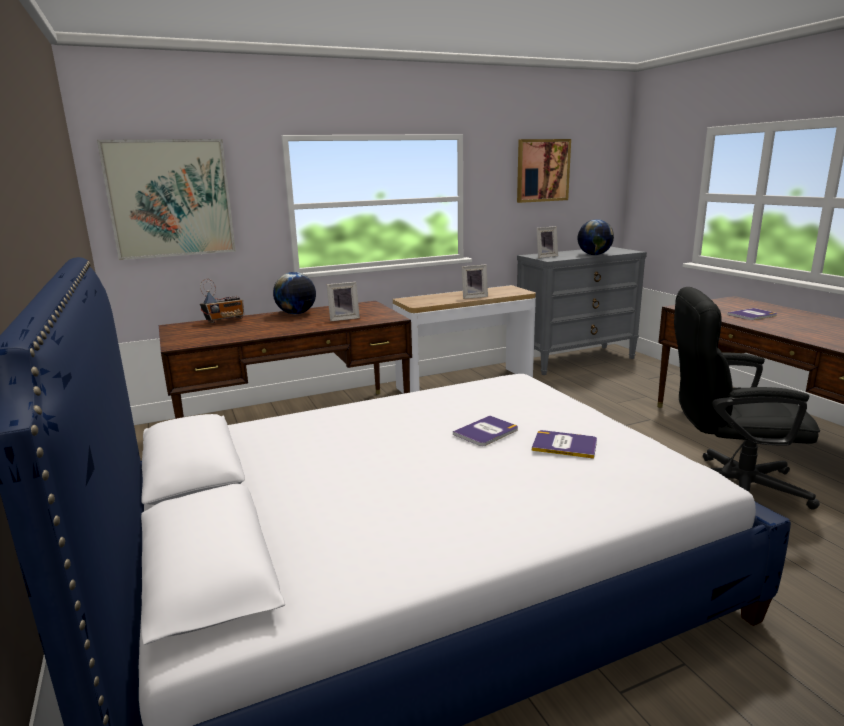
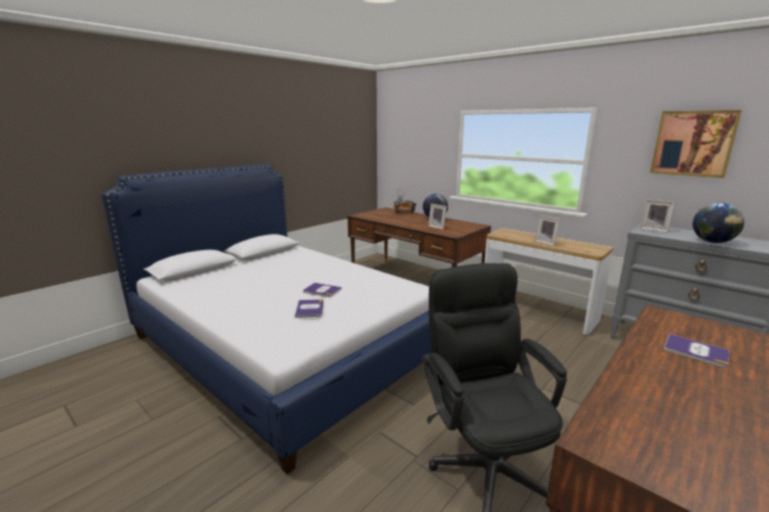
camera: 65 degrees right, 0 degrees up
(170, 199) = (406, 145): picture -> none

